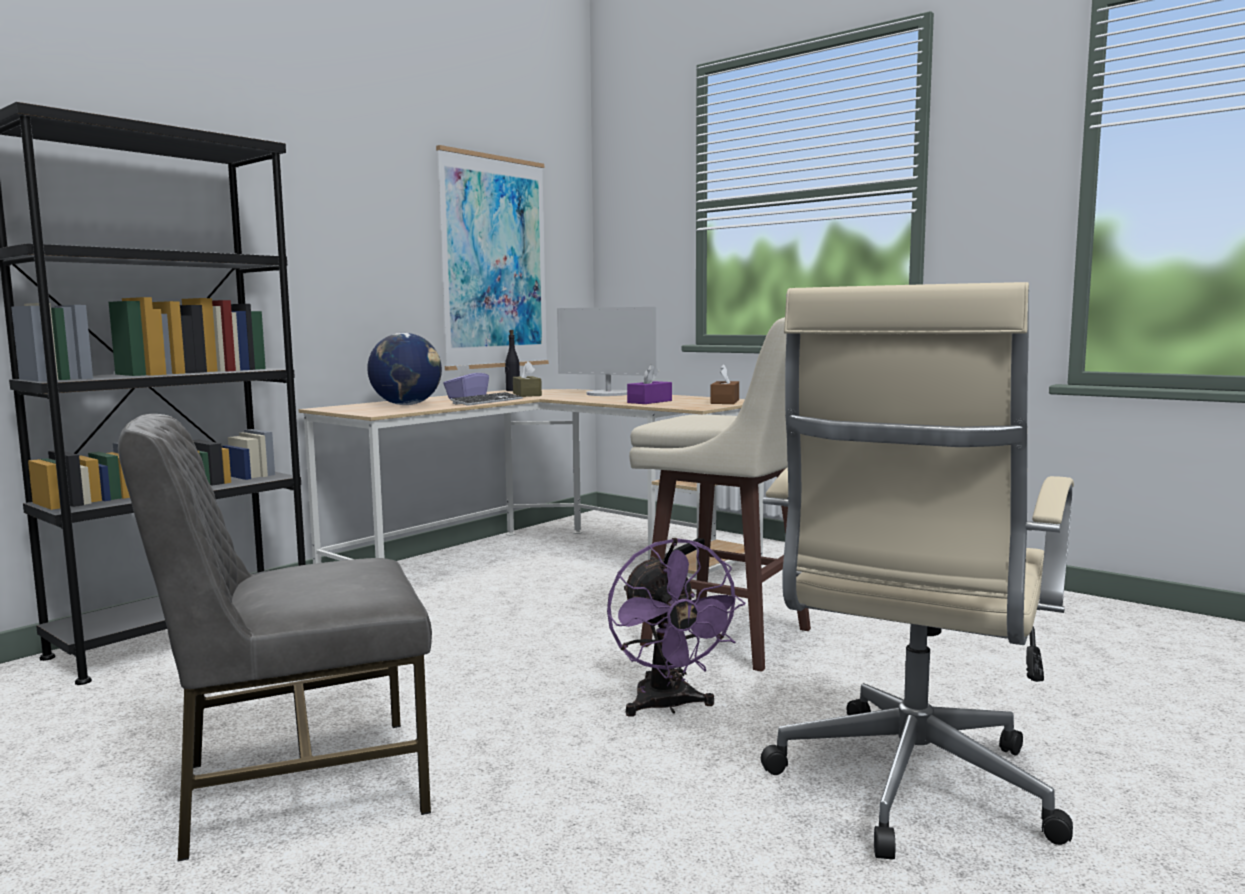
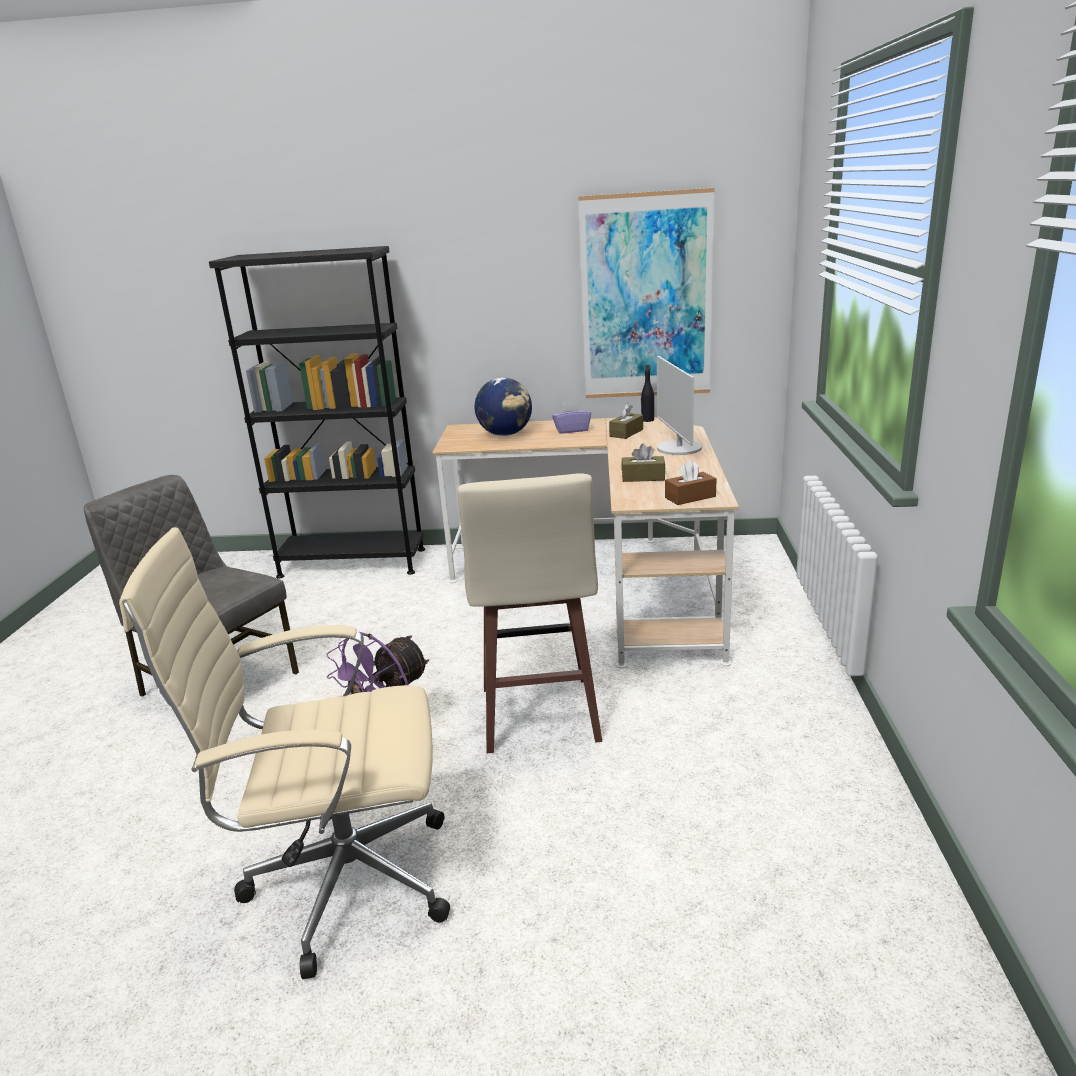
camera: 55 degrees right, 15 degrees up
(487, 401) = (560, 441): keyboard -> none
(649, 402) = (643, 477): purple tissue box -> brown tissue box

